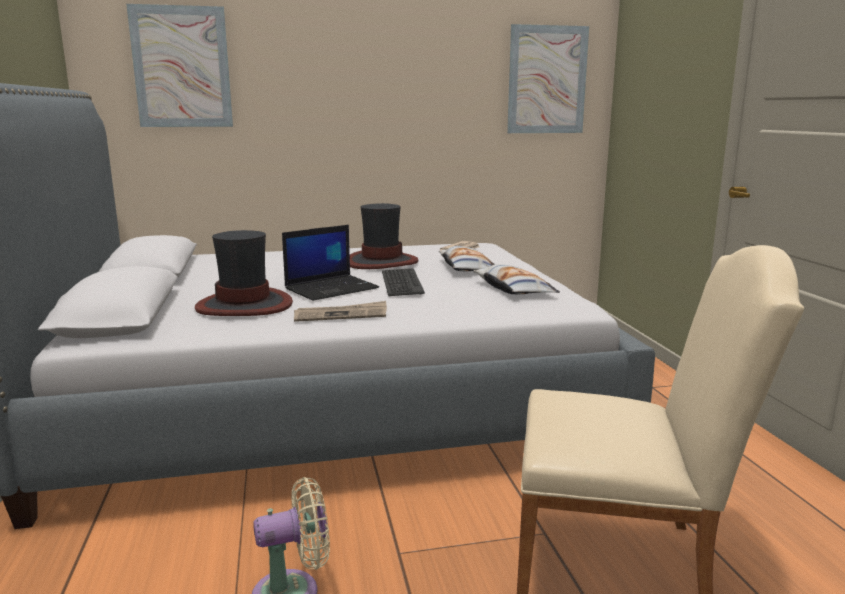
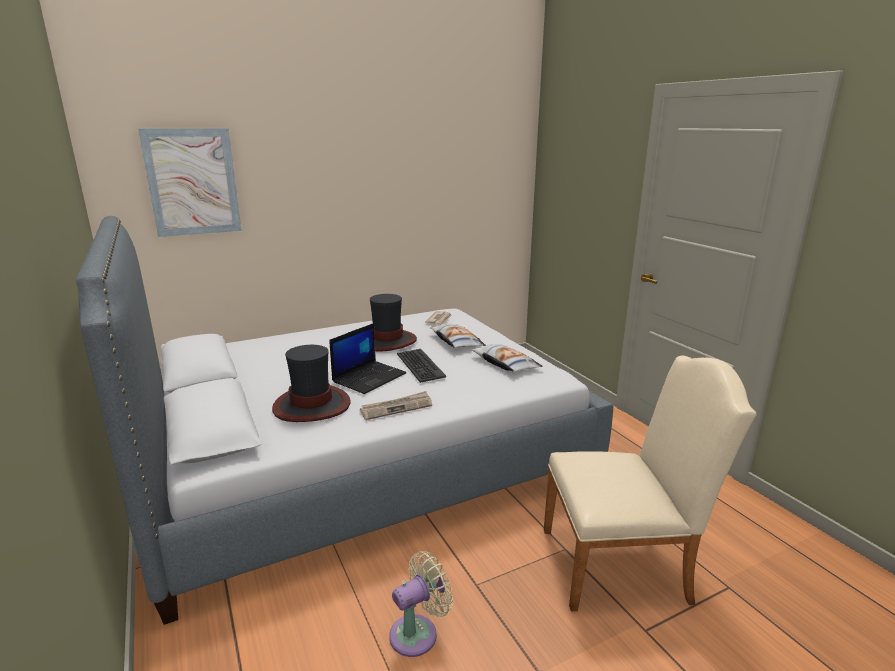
camera: 15 degrees left, 5 degrees up
(547, 80) = (489, 177): picture -> none

